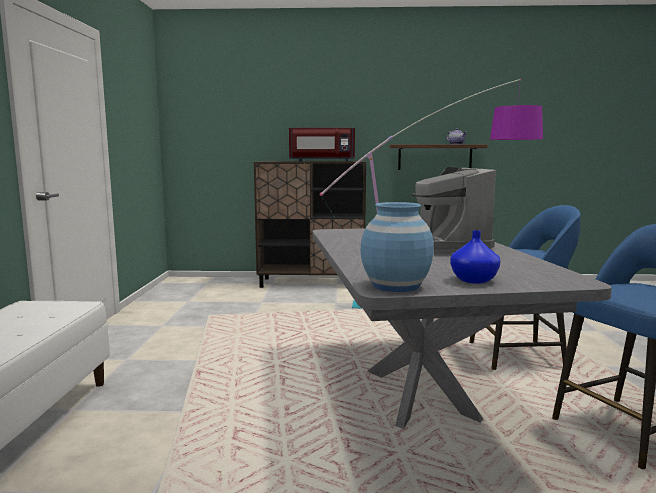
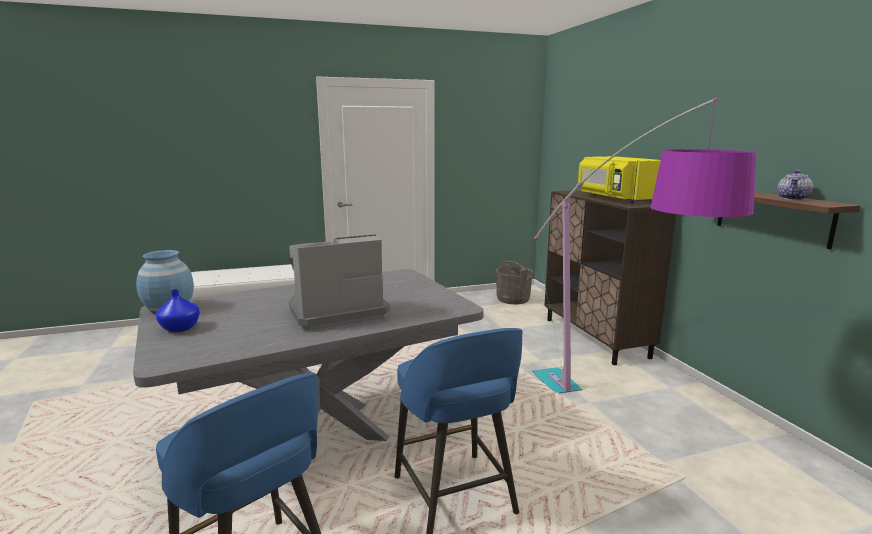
camera: 70 degrees right, 5 degrees up
(193, 288) = (513, 299): none -> grey bucket
(322, 161) = (615, 199): red microwave -> yellow microwave

